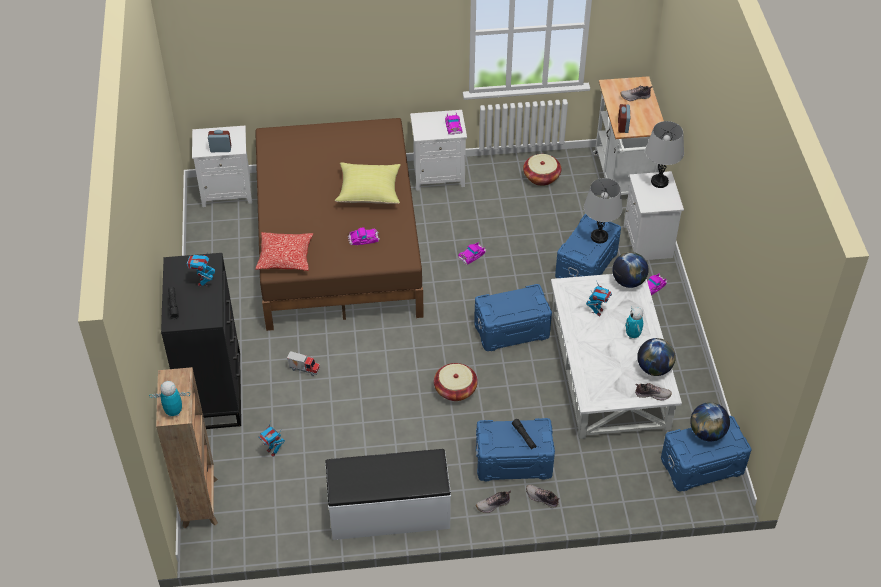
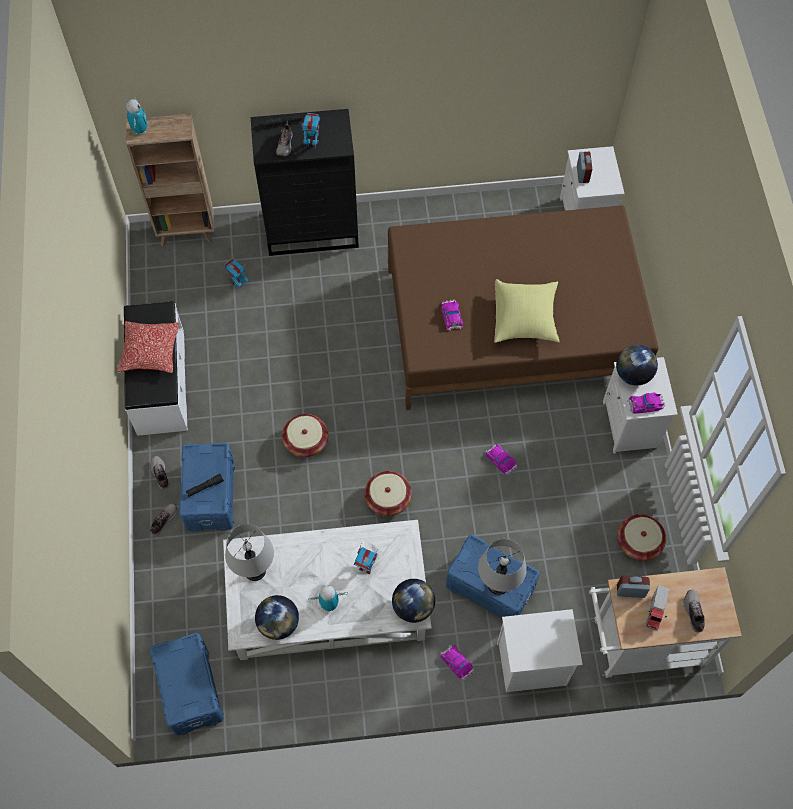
camera: 90 degrees right, 15 degrees up
(285, 257) = (422, 245): pillow -> pillow (150, 352)
(304, 369) = (337, 303): toy truck -> toy truck (656, 612)
(511, 329) = (388, 498): blue storage box -> basket
(652, 394) = (242, 617): shoe -> shoe (285, 144)
(659, 182) = (560, 646): grey table lamp -> grey table lamp (255, 570)
(707, 433) = (195, 678): globe -> globe (633, 374)

